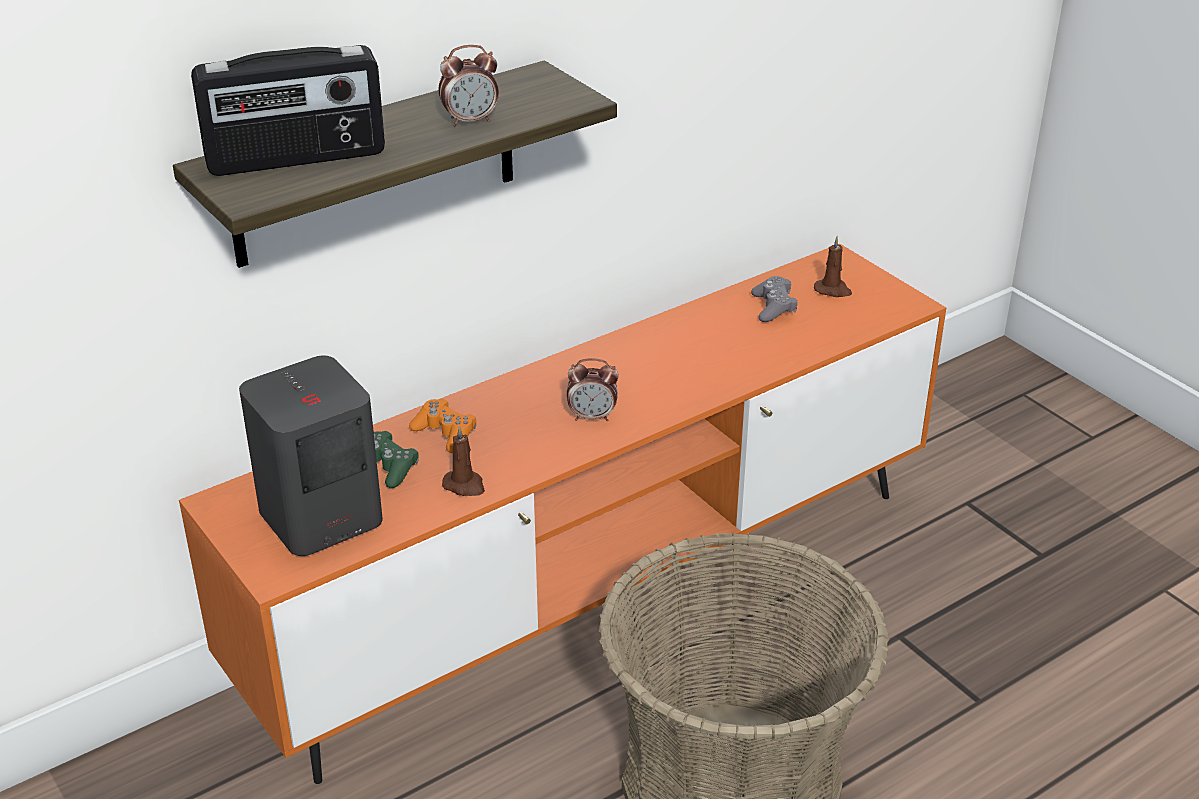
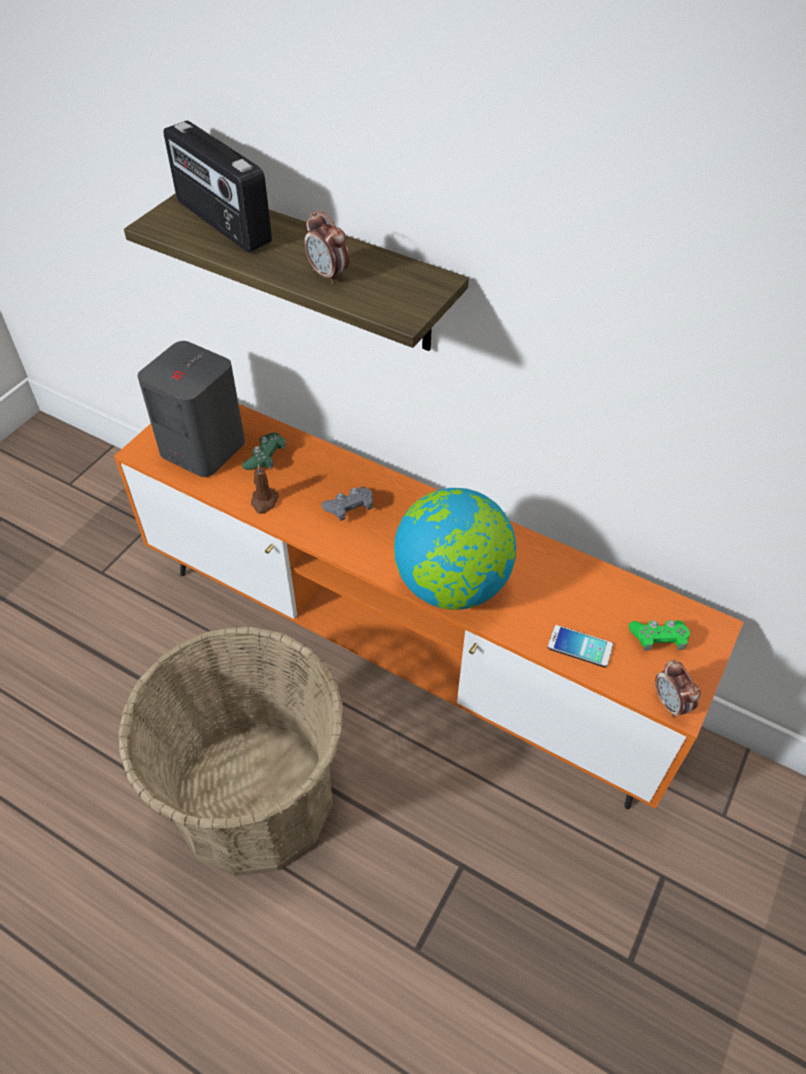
camera: 65 degrees right, 15 degrees up
(445, 433) = (315, 471): orange game controller -> none
(592, 417) = (377, 540): alarm clock -> alarm clock (670, 704)
(692, 385) = (451, 585): none -> globe
(773, 307) = (599, 604): grey game controller -> grey game controller (349, 508)
(817, 334) = (580, 646): none -> phone
(833, 290) = (658, 639): brown candle -> green game controller

